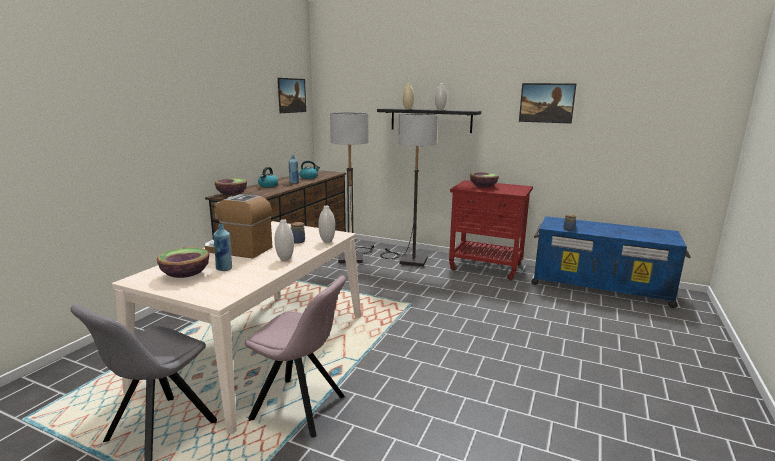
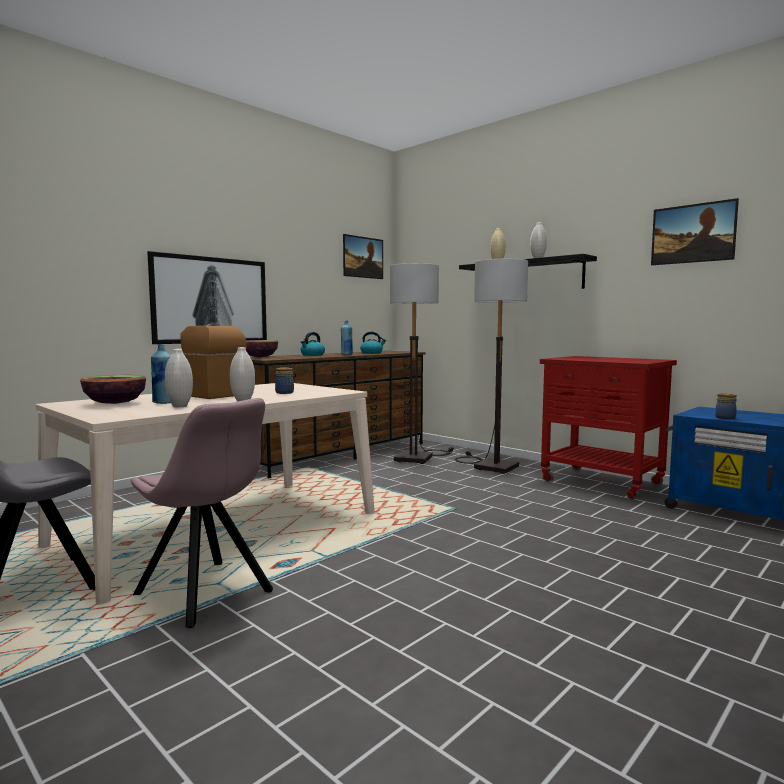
camera: 20 degrees right, 10 degrees down
(188, 150) = (211, 300): none -> picture
(327, 241) = (319, 394): white vase -> white vase (180, 406)
(483, 187) = (593, 358): bowl -> none

